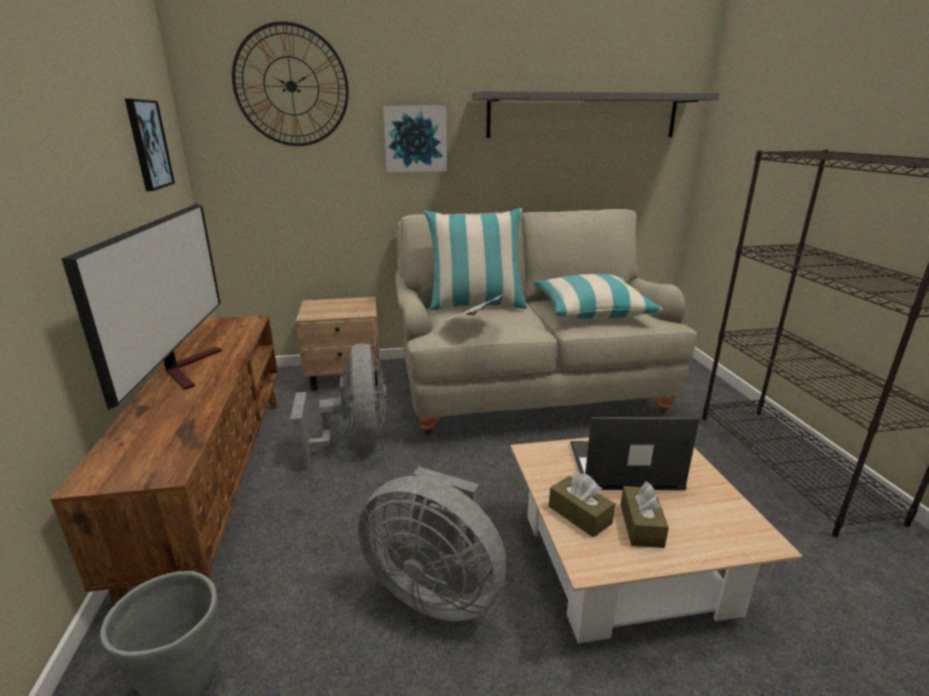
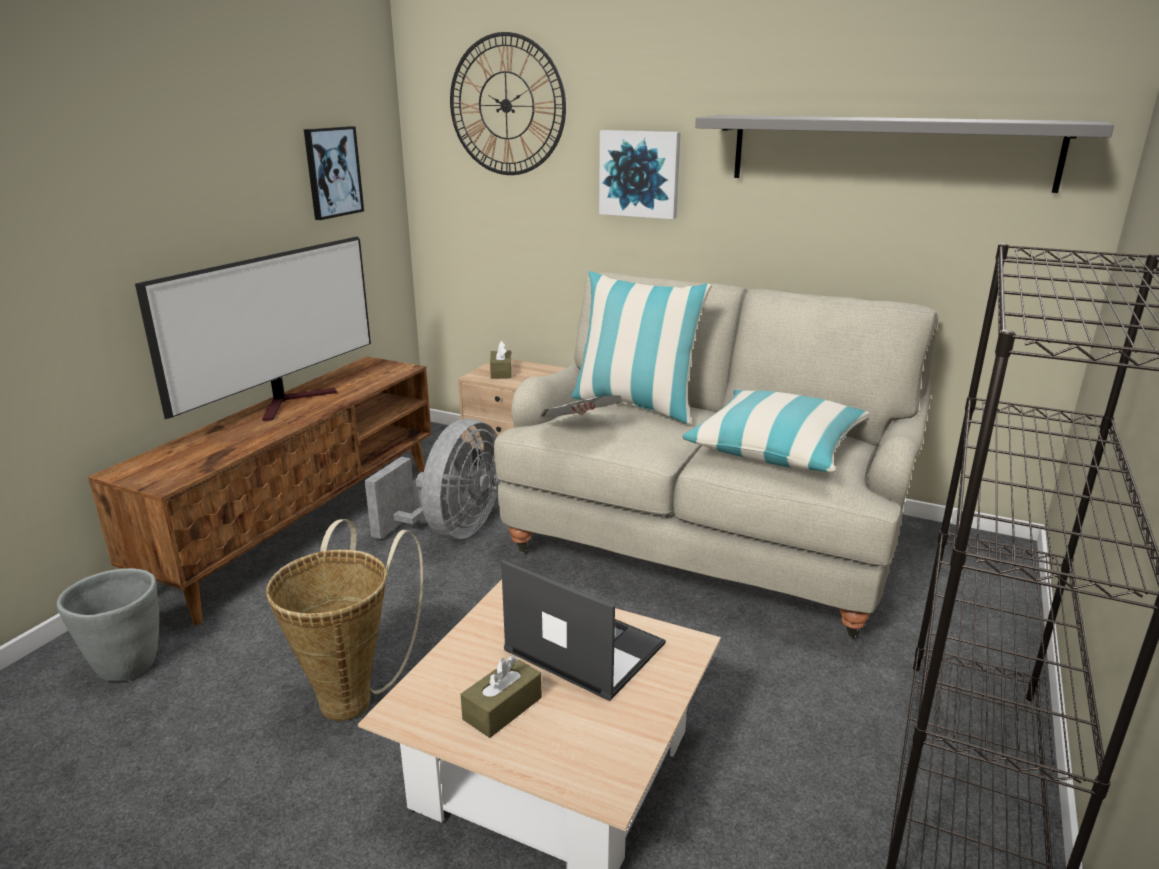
camera: 35 degrees right, 0 degrees up
(436, 589) = (354, 696): grey fan -> basket
(579, 515) = (461, 669): brown tissue box -> brown tissue box (501, 372)

